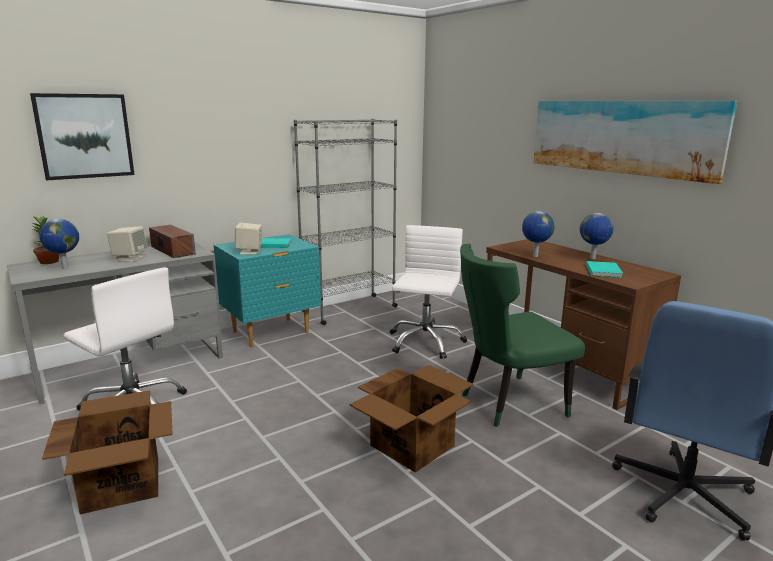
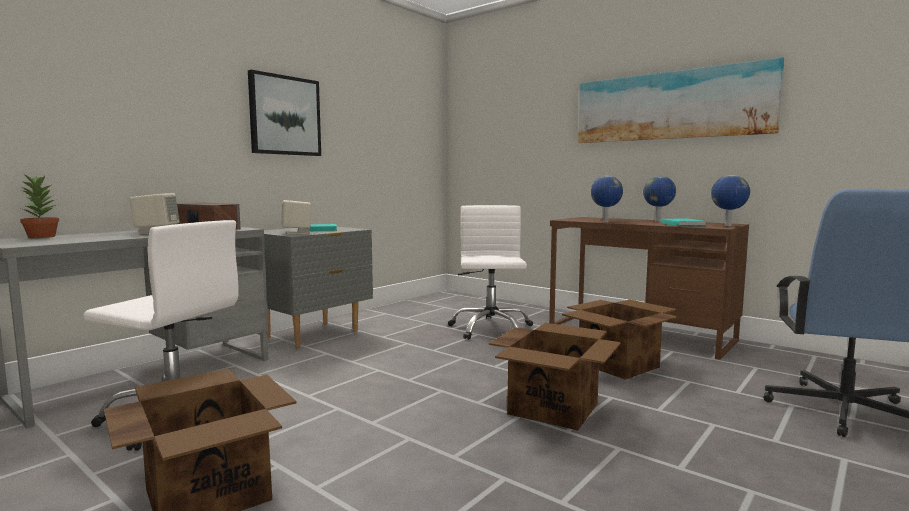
camera: 15 degrees left, 10 degrees down
(64, 268) = (71, 239): globe -> globe (727, 226)
(84, 136) = (97, 85): picture -> picture (285, 115)
(271, 332) = (313, 335): turquoise nightstand -> grey nightstand
(349, 309) = (388, 312): grey bookcase -> none
(508, 403) = (617, 365): green chair -> cardboard box

